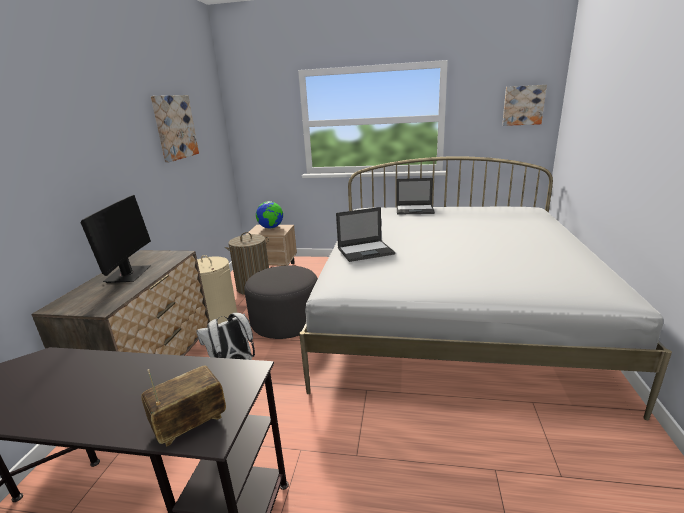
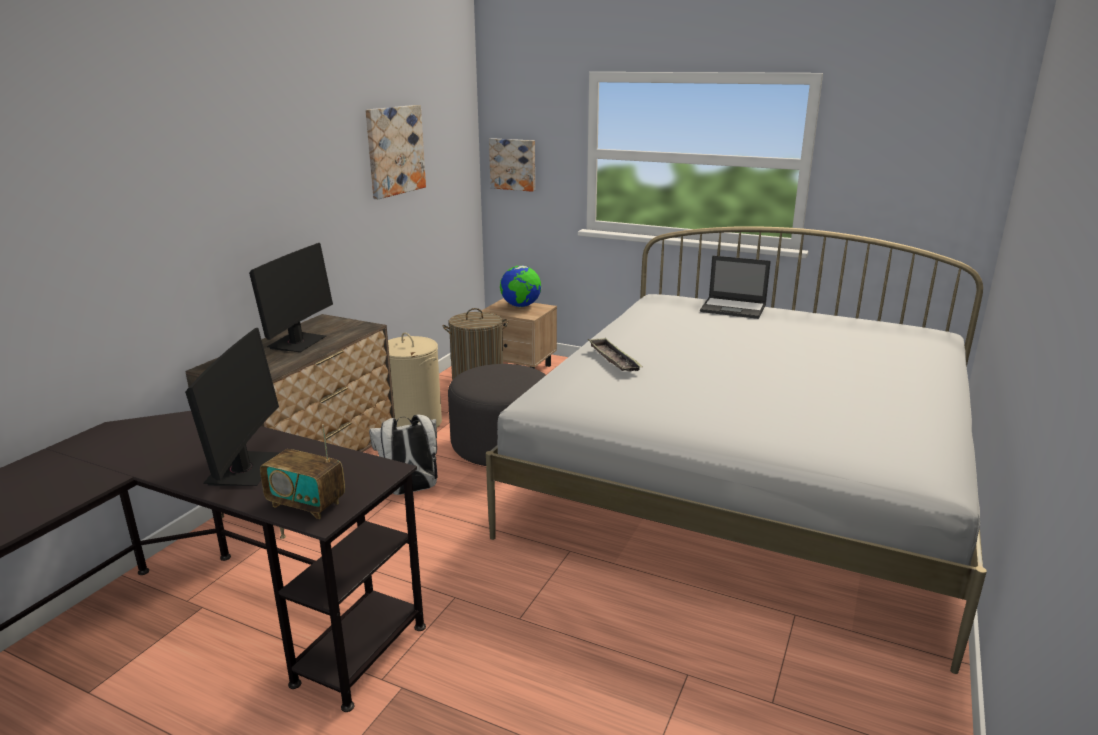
camera: 15 degrees right, 0 degrees up
(113, 399) = (244, 469): none -> monitor
(190, 424) = (306, 504): radio -> radio turned 135 degrees counterclockwise
(366, 251) = (613, 359): laptop -> tray
(523, 105) = (946, 157): picture -> picture (513, 164)

